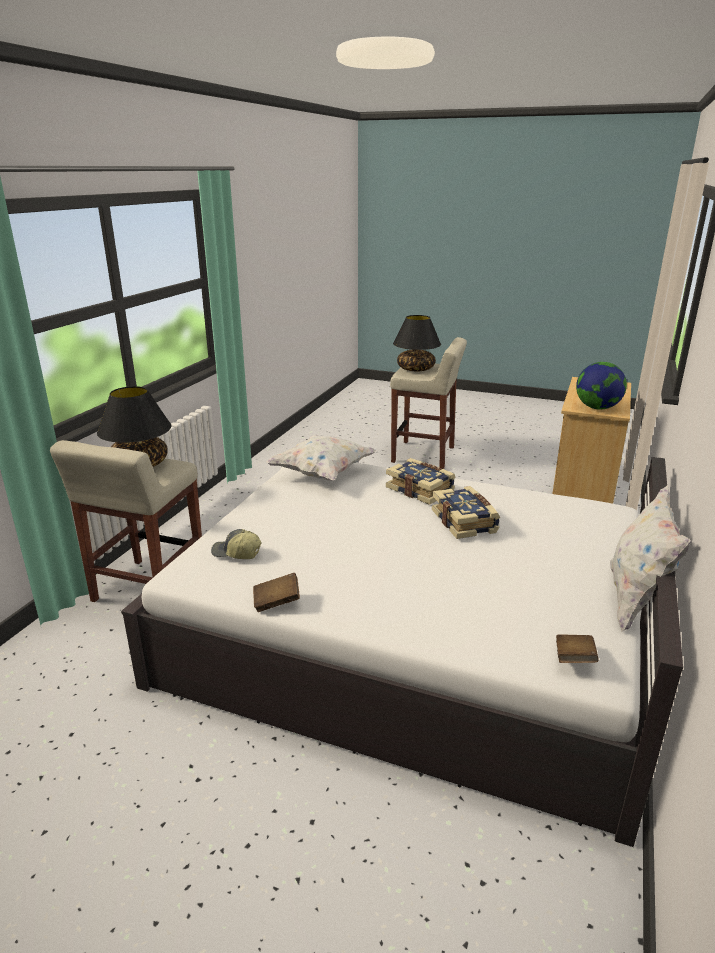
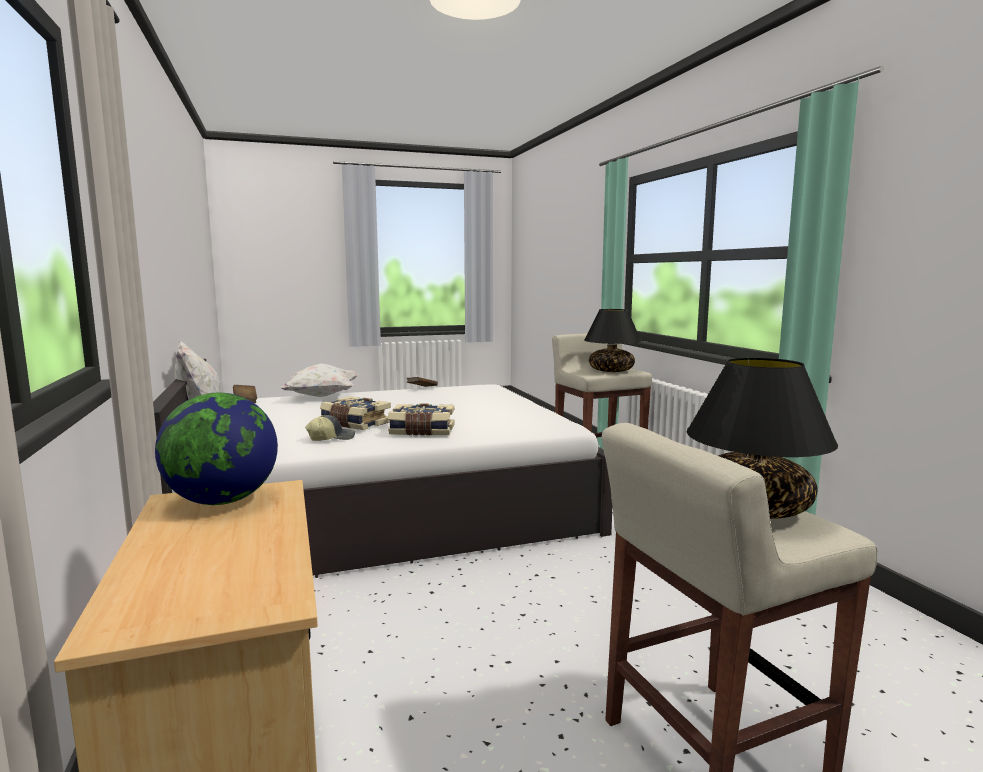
camera: 140 degrees right, 15 degrees down
(236, 553) = (479, 392): cap -> cap (331, 438)
(323, 473) = (527, 421): white pillow -> white pillow (322, 396)

